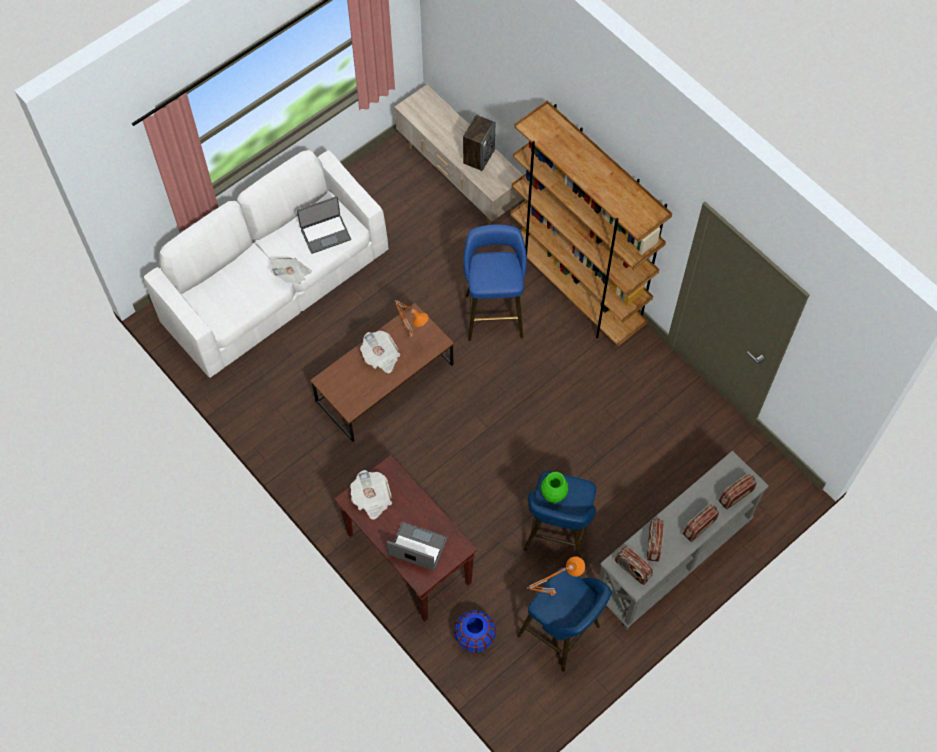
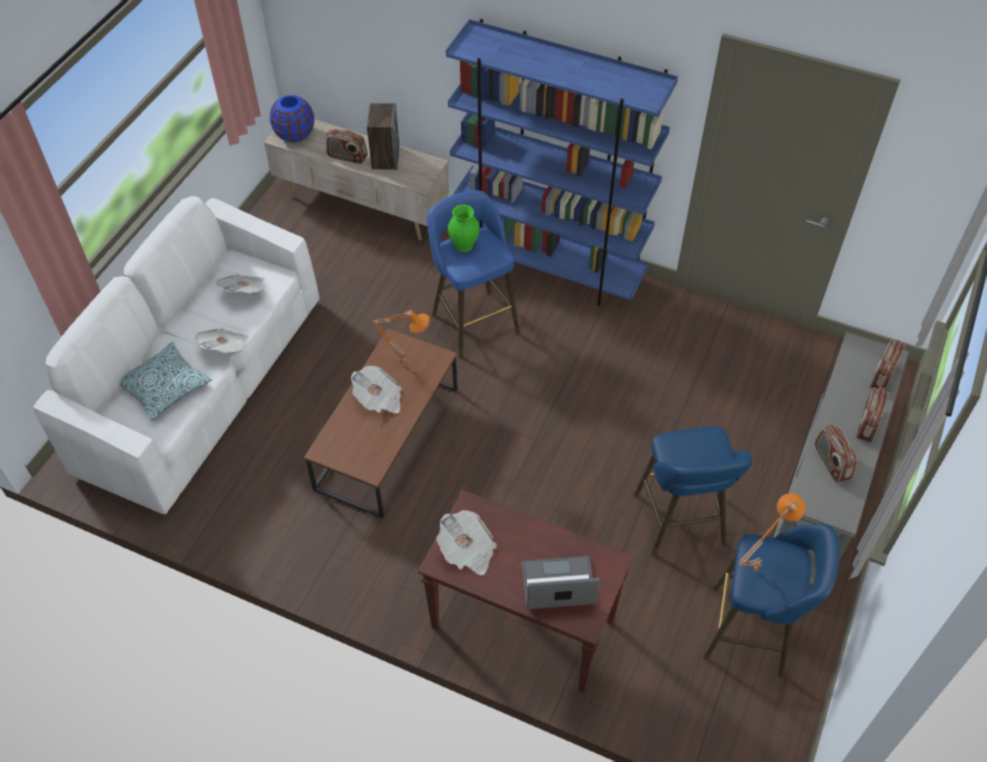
camera: 25 degrees left, 10 degrees down
(239, 288) = (165, 386): none -> pillow
(325, 233) = (245, 292): laptop -> newspaper
(474, 637) = (654, 683): blue vase -> blue vase (295, 134)
(552, 496) = (683, 458): green vase -> green vase (463, 245)
(576, 290) = (549, 267): brown bookcase -> blue bookcase
(632, 569) = (827, 500): radio -> radio (347, 157)

